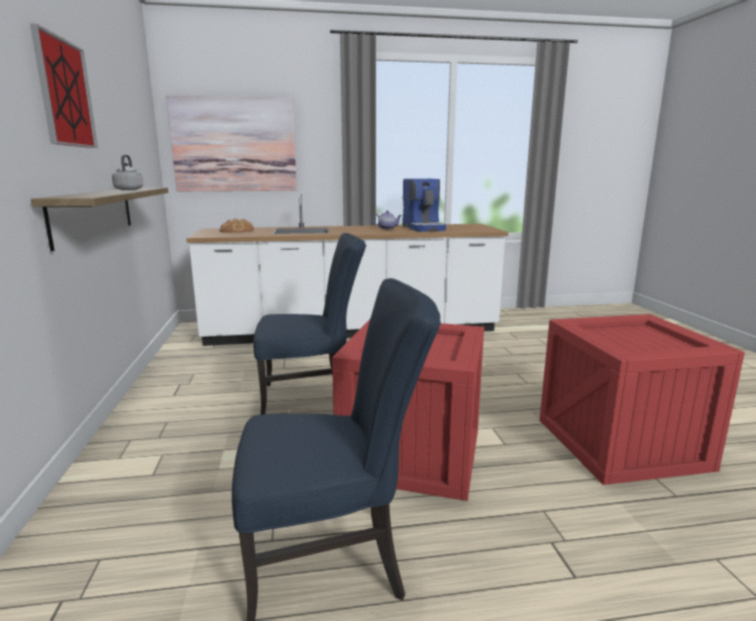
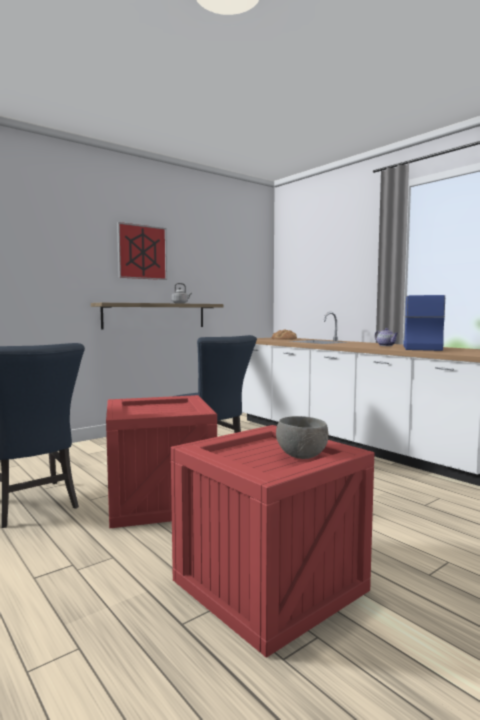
camera: 60 degrees right, 10 degrees down
(234, 145) = (312, 274): picture -> none
(424, 228) = (420, 348): coffee machine -> coffee machine turned 150 degrees clockwise
(641, 332) = (301, 456): none -> grey bowl

